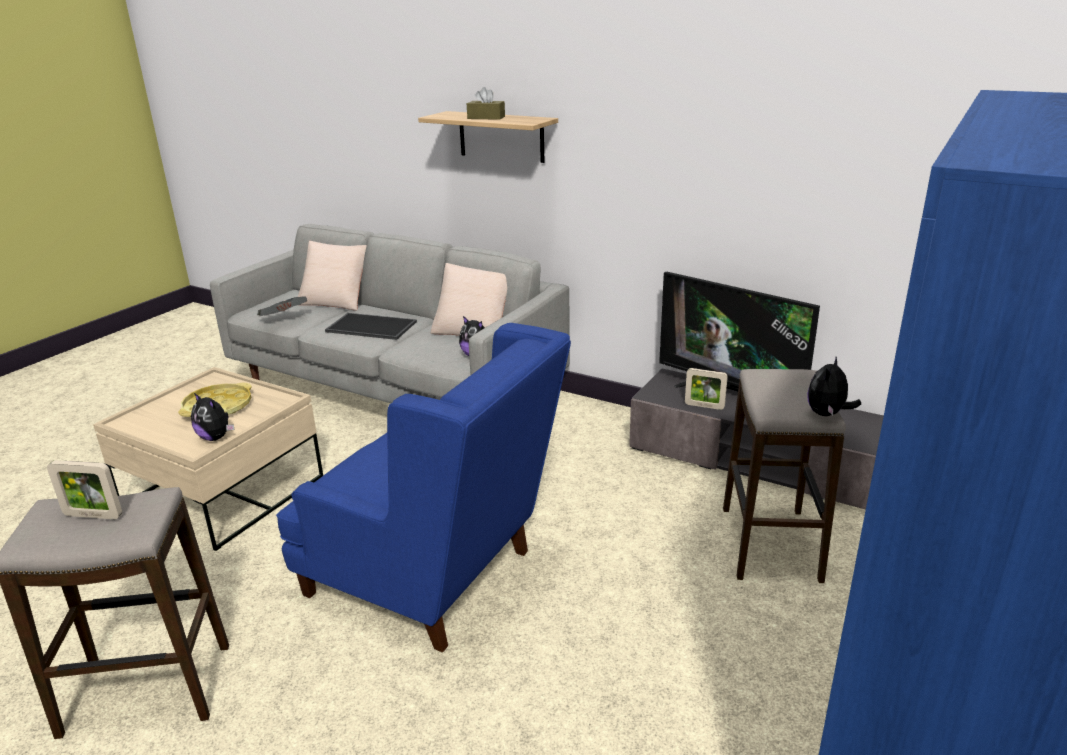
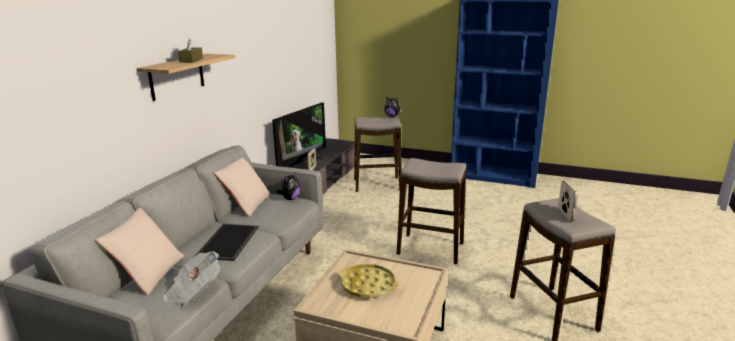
camera: 100 degrees left, 5 degrees down
(216, 437) = (411, 271): plush toy -> none
(435, 578) = (430, 249): blue armchair -> stool

